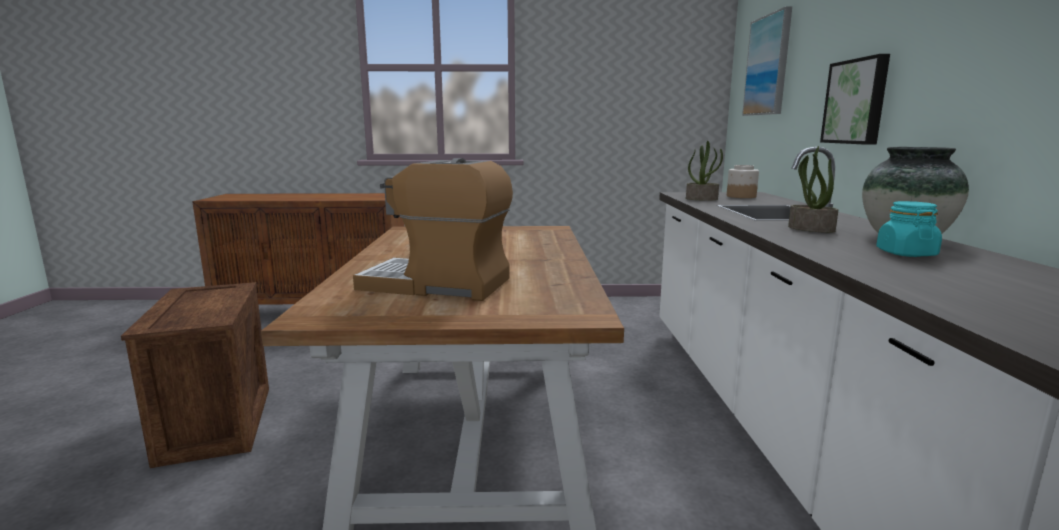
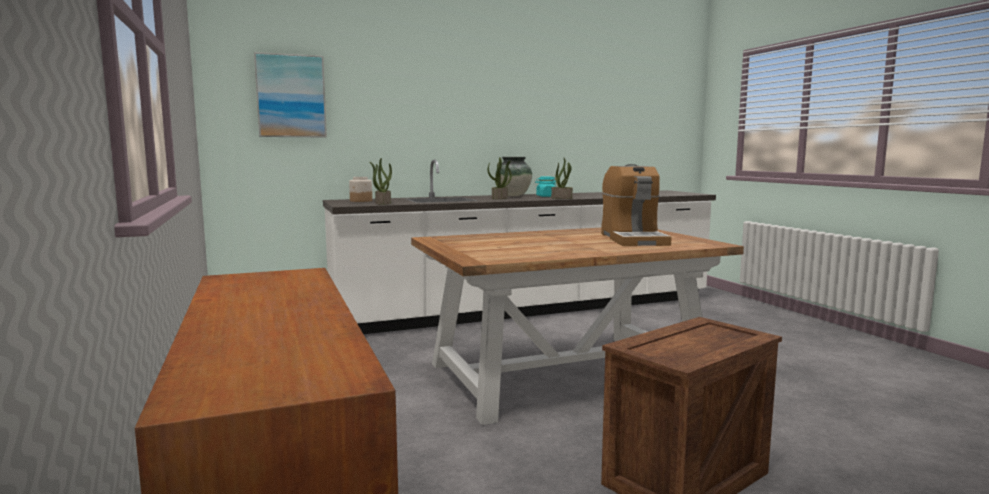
camera: 110 degrees left, 5 degrees down
(837, 256) = (562, 198): none -> potted plant
(857, 102) = (421, 133): picture -> none

